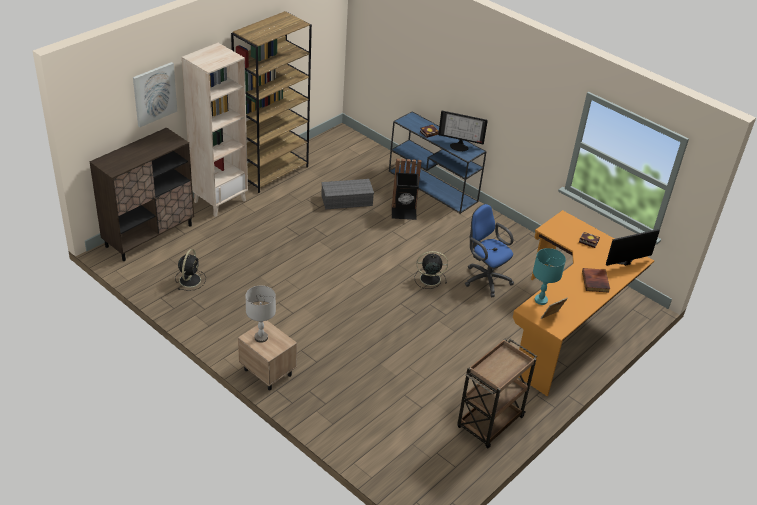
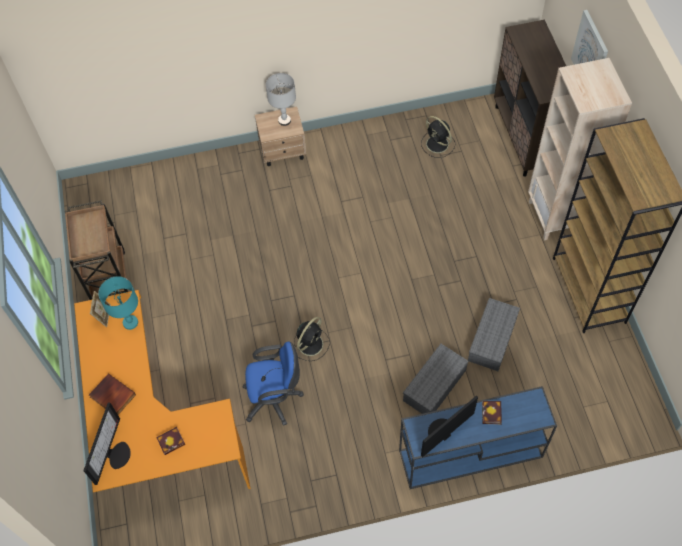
camera: 130 degrees right, 20 degrees up
(404, 213) = (434, 386): black trash can -> grey storage box

